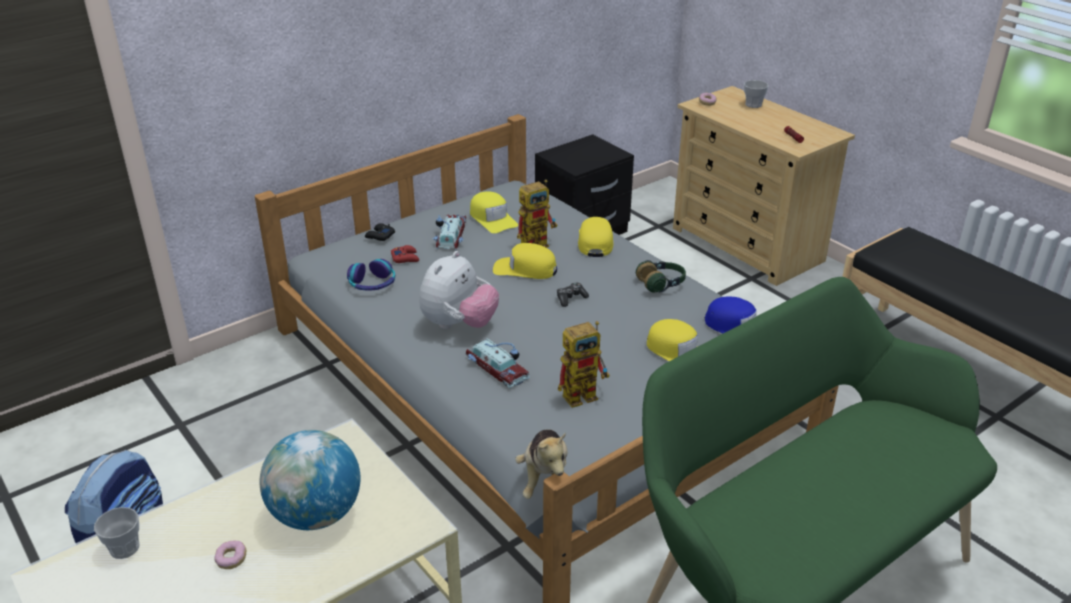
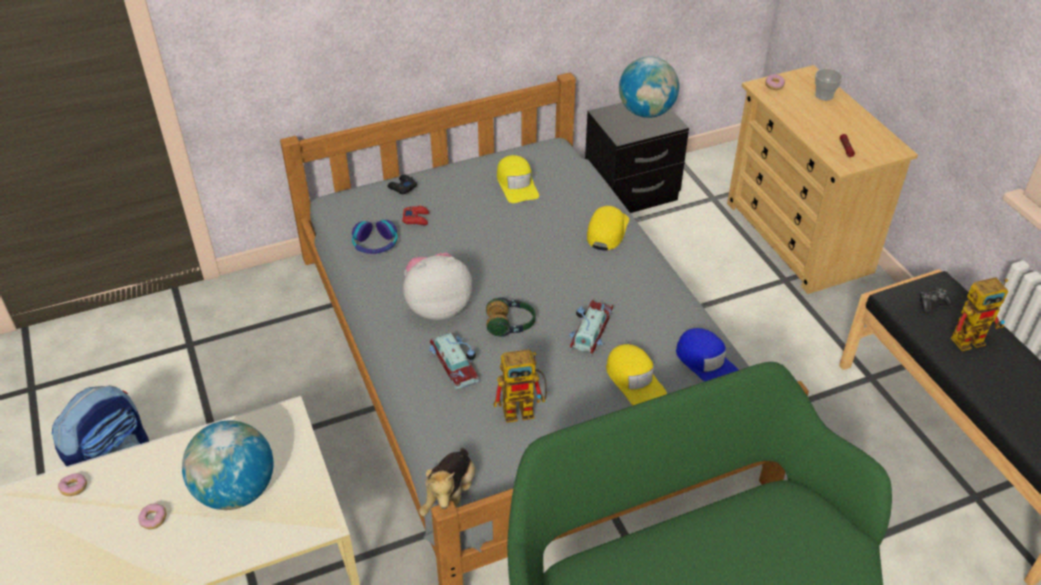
camera: 15 degrees right, 10 degrees up
(124, 548) = (74, 488): cup -> donut
(450, 236) = (468, 199): toy car -> toy car (590, 331)
(459, 324) = (437, 306): plush toy -> plush toy turned 150 degrees counterclockwise
(525, 269) = (524, 252): yellow cap -> none
(538, 243) = (550, 222): toy robot -> toy robot (972, 337)
(571, 298) = (555, 295): game controller -> game controller (933, 303)
(590, 148) = (646, 112): none -> globe
(661, 284) = (652, 295): headphones -> headphones (510, 325)

